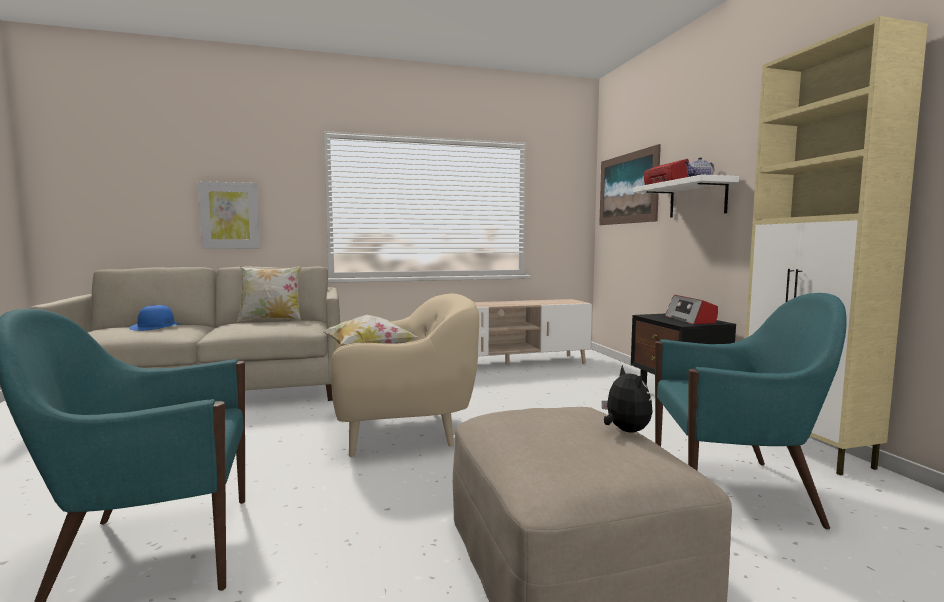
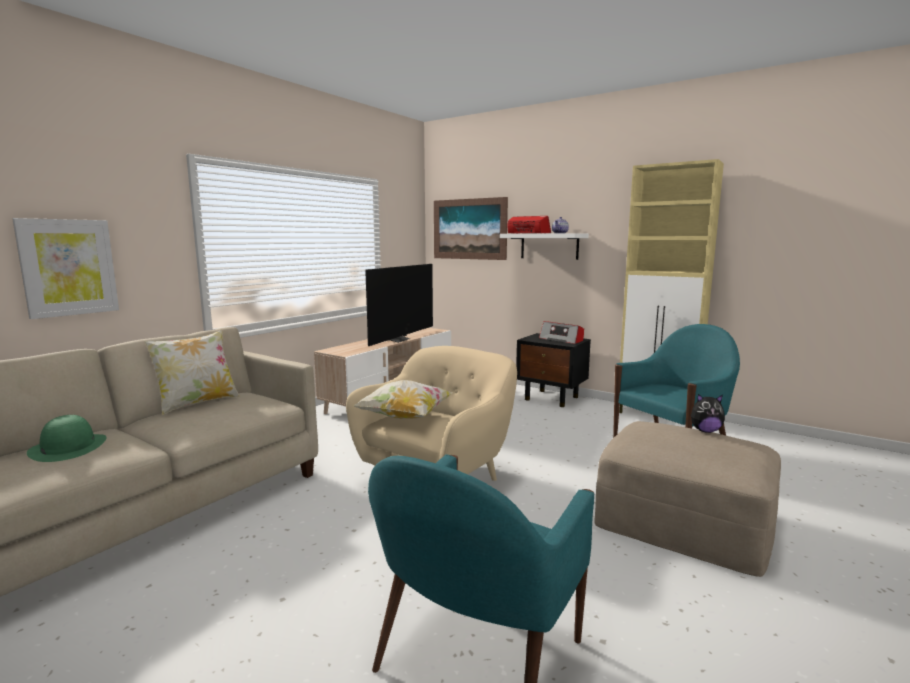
camera: 40 degrees left, 5 degrees up
(156, 326) = (68, 447): blue hat -> green hat
(514, 304) = (398, 340): none -> television
(625, 431) = (705, 431): plush toy -> plush toy turned 150 degrees clockwise

